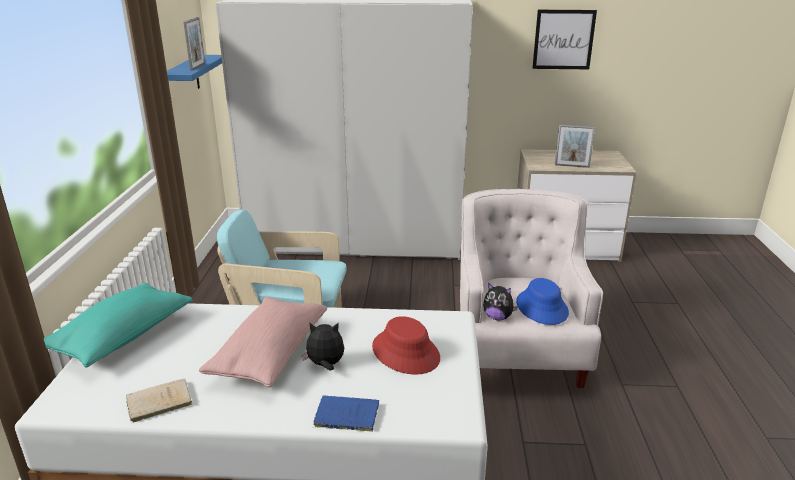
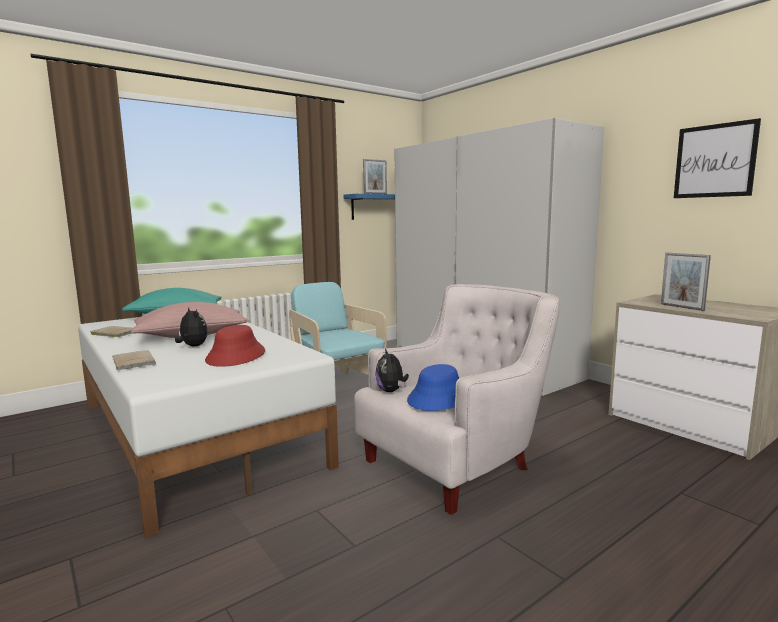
camera: 50 degrees right, 15 degrees down
(344, 415) = (133, 362): blue book -> beige book

